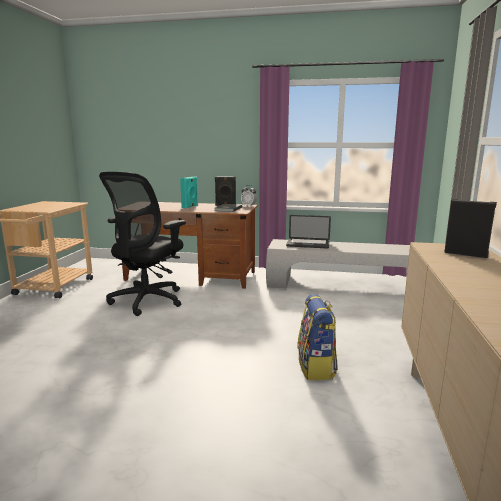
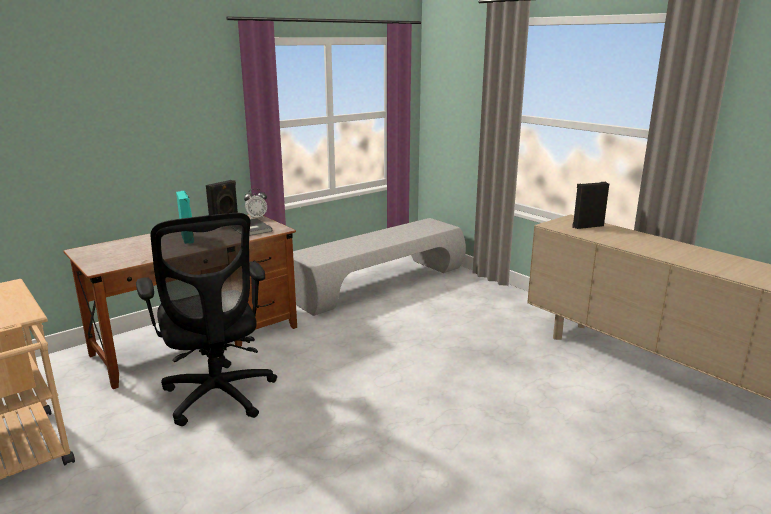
camera: 50 degrees left, 5 degrees up
(308, 244) = (336, 249): laptop -> none
(316, 367) = (502, 367): backpack -> none

